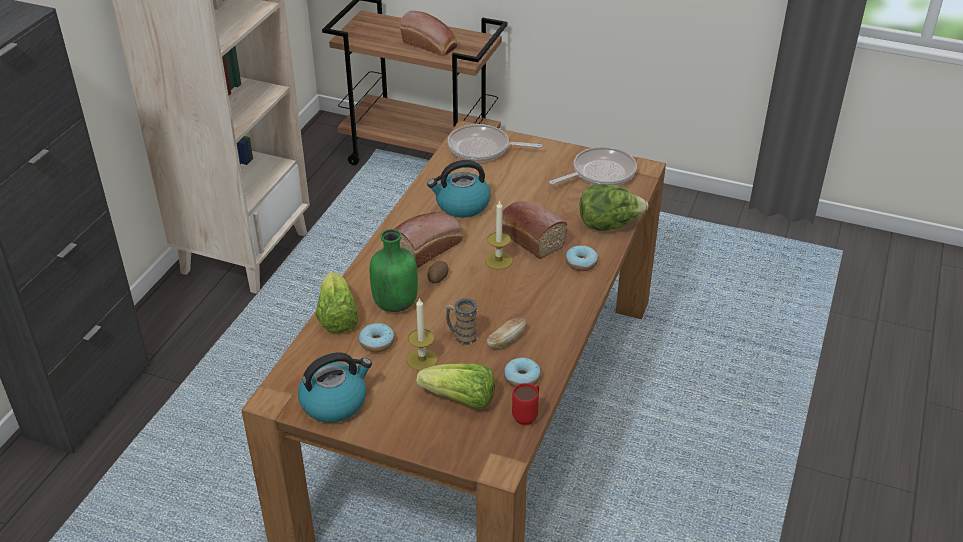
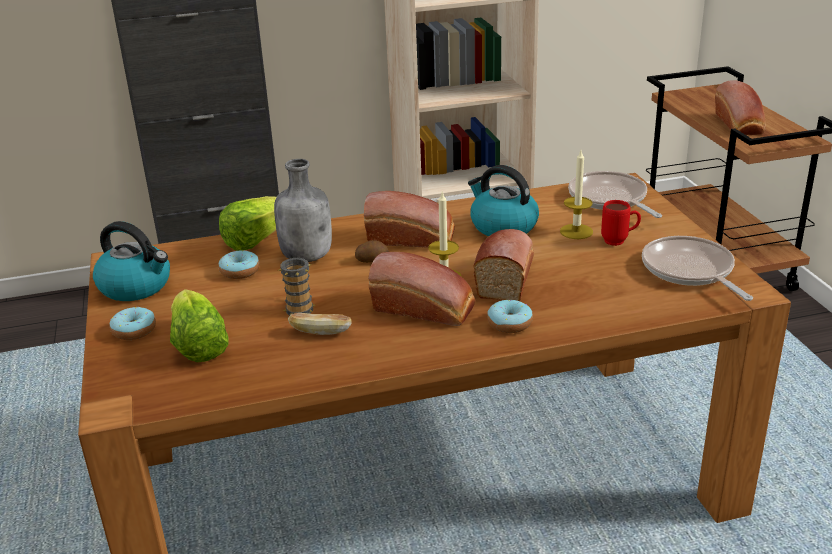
camera: 55 degrees right, 10 degrees down
(395, 303) = (308, 256): green bottle -> grey bottle
(422, 359) = (239, 302): candle -> candle (576, 231)
(522, 378) = (268, 366): donut -> donut (134, 331)
(527, 416) = (210, 394): red mug -> red mug (619, 241)
(528, 285) = (426, 309): none -> bread
(600, 173) = (690, 271): frying pan -> frying pan turned 135 degrees counterclockwise
(609, 225) = (606, 313): lettuce -> none

